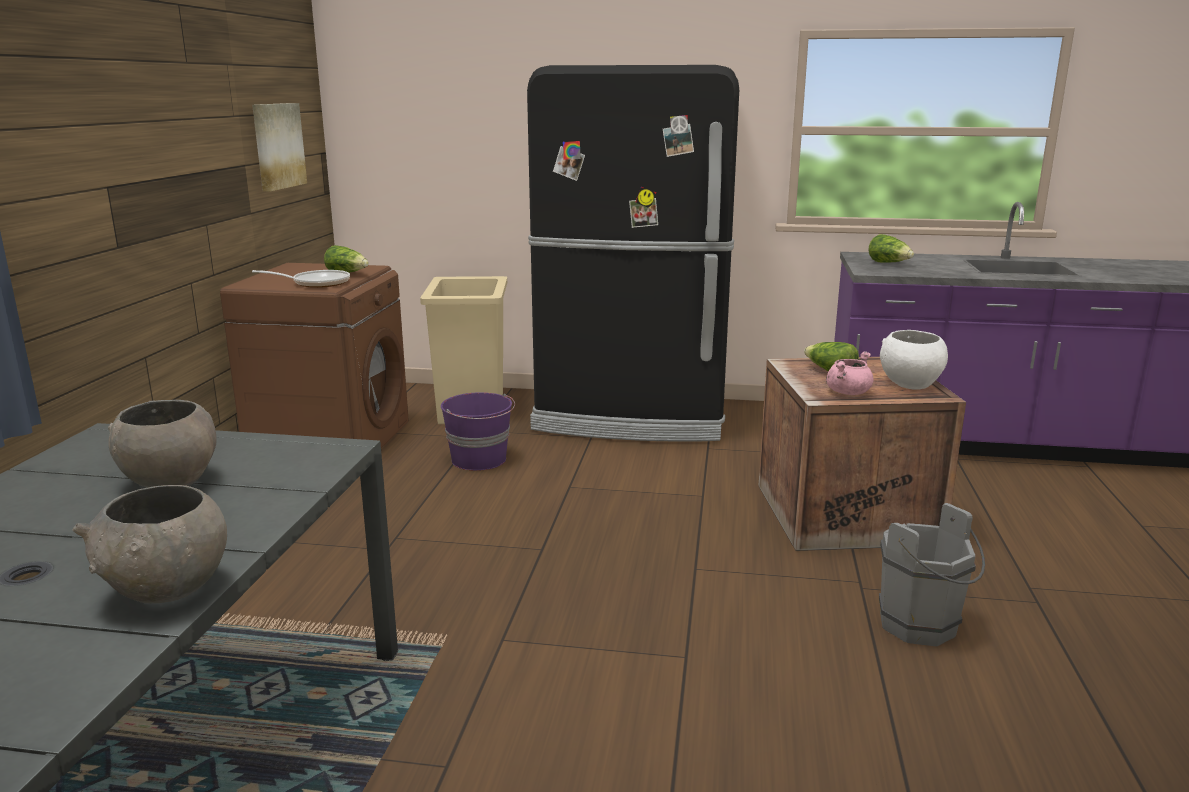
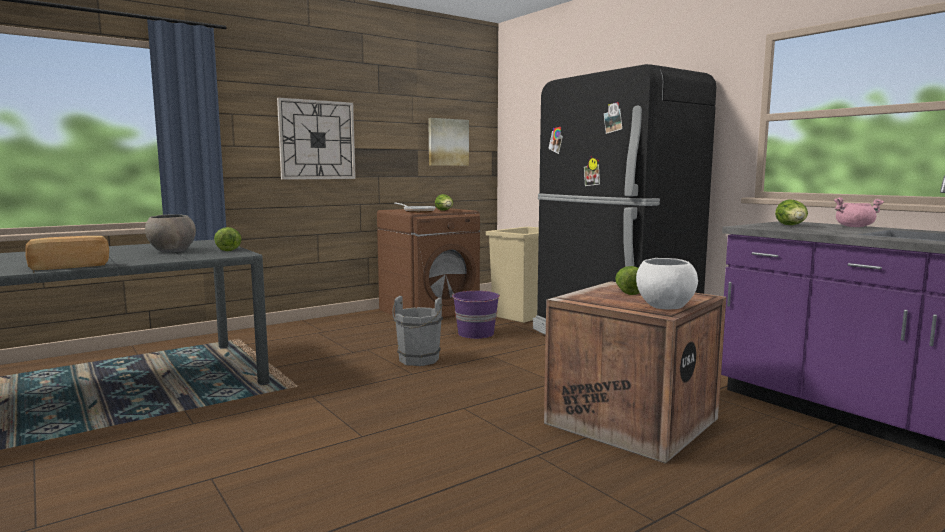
camera: 45 degrees right, 10 degrees down
(121, 169) = (317, 140): none -> wall clock
(167, 590) = (70, 266): grey bowl -> bread
(266, 446) = (227, 249): none -> lettuce
(848, 392) = (599, 300): pink cooking pot -> pink cooking pot (854, 227)
(922, 628) = (521, 489): grey bucket -> grey bucket (417, 361)

